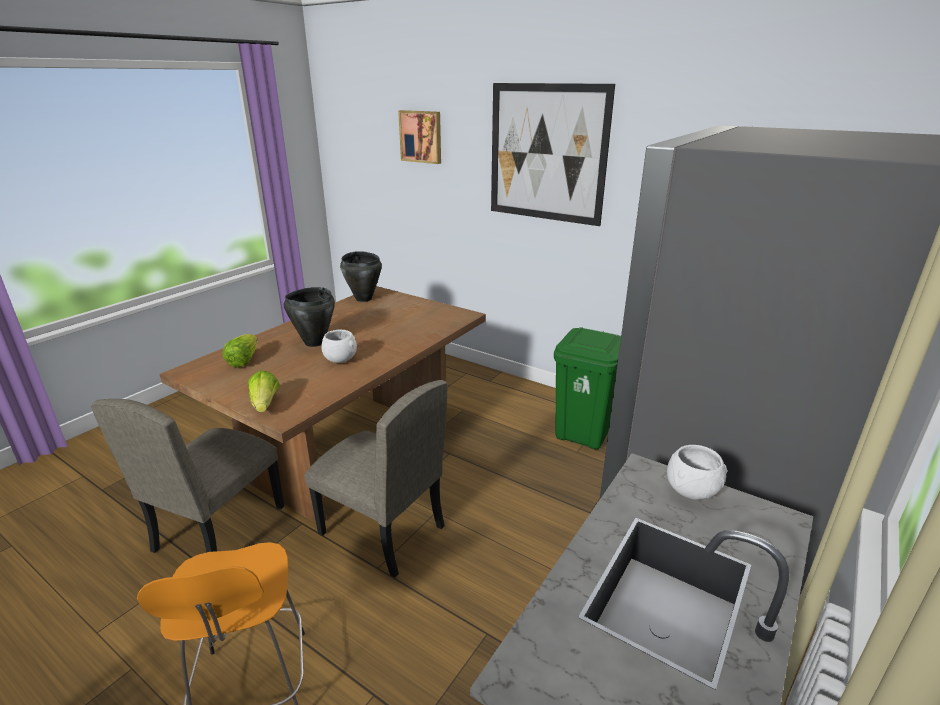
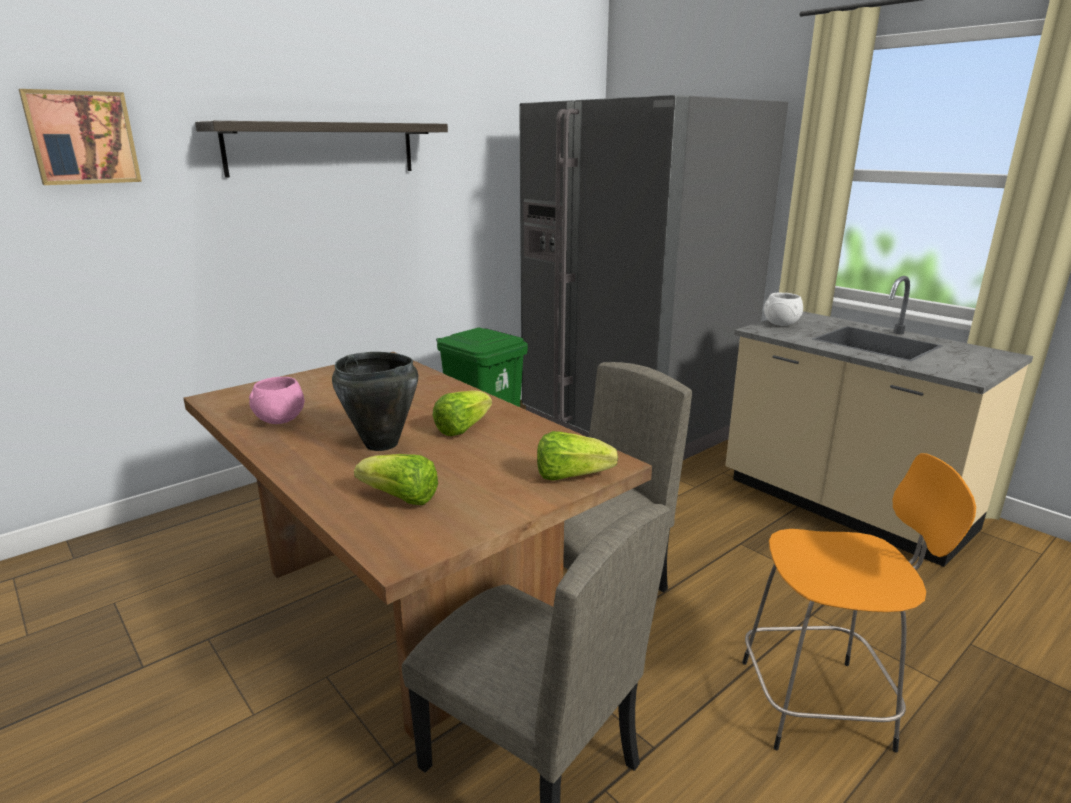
camera: 75 degrees left, 5 degrees down
(341, 360) = (462, 428): white bowl -> lettuce
(344, 313) = (281, 421): none -> pink bowl
(364, 298) = (235, 407): black cooking pot -> none
(547, 154) = (323, 148): picture -> shelf

